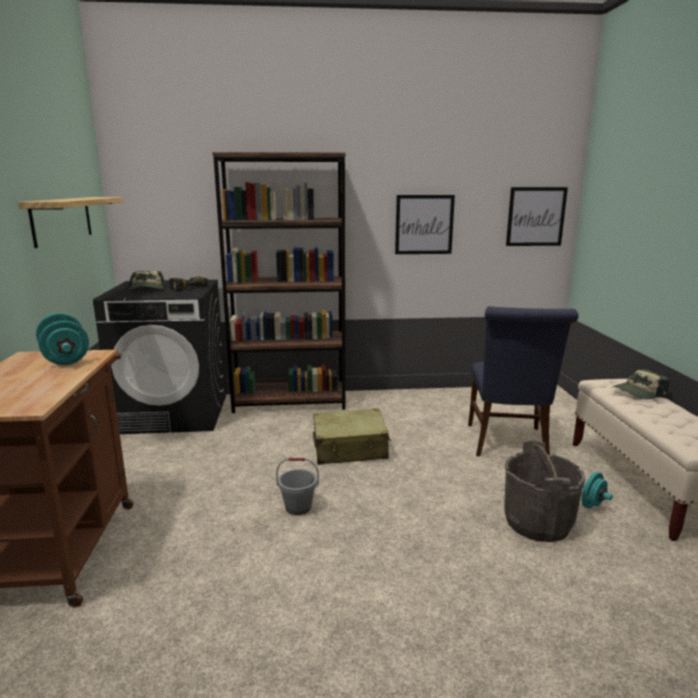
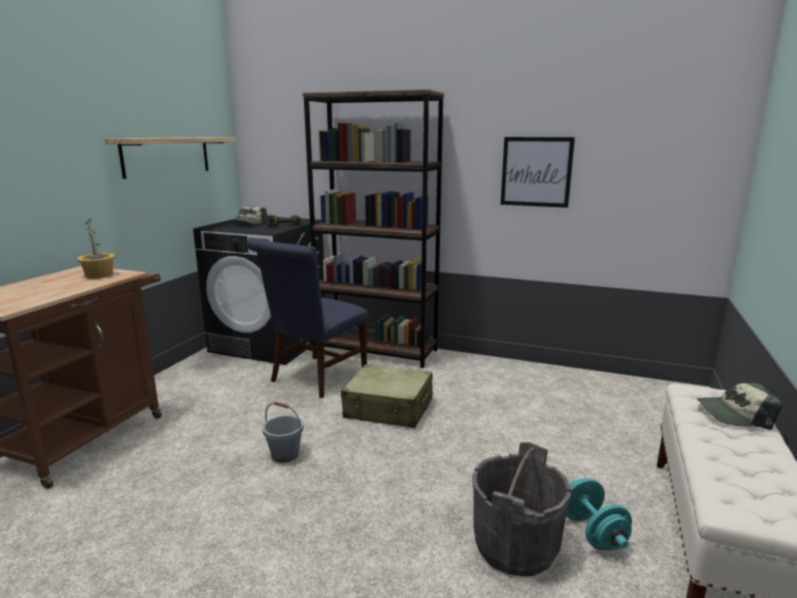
camera: 25 degrees right, 0 degrees up
(65, 358) = (99, 275): turquoise dumbbell -> potted plant
(508, 444) = (570, 444): blue chair -> blue chair (315, 378)
(536, 216) = (686, 166): picture -> none

